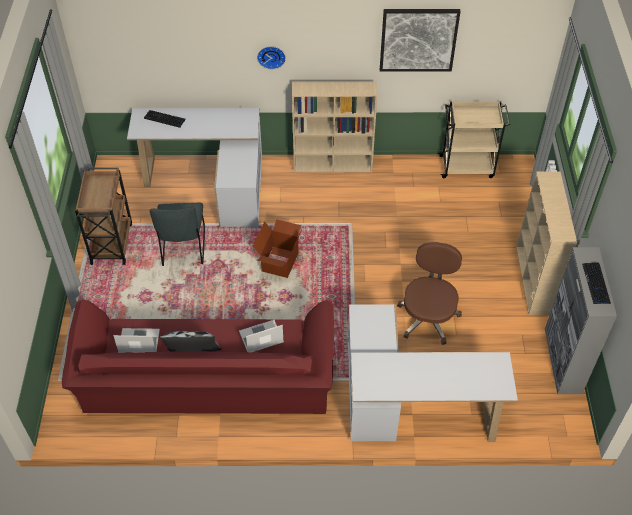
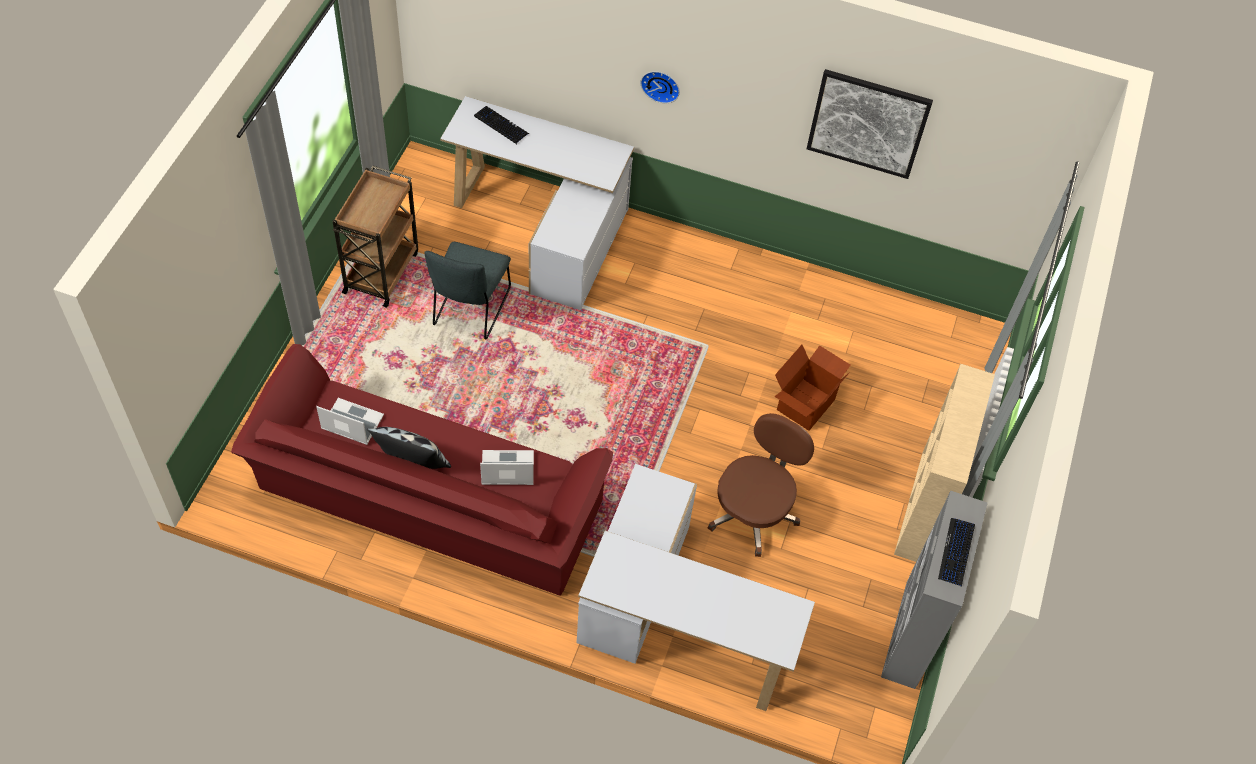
camera: 15 degrees right, 5 degrees up
(279, 262) = (588, 369): cardboard box -> cardboard box (804, 404)
(333, 164) = (721, 252): beige bookcase -> none
(467, 166) = (908, 314): beige cart -> none

